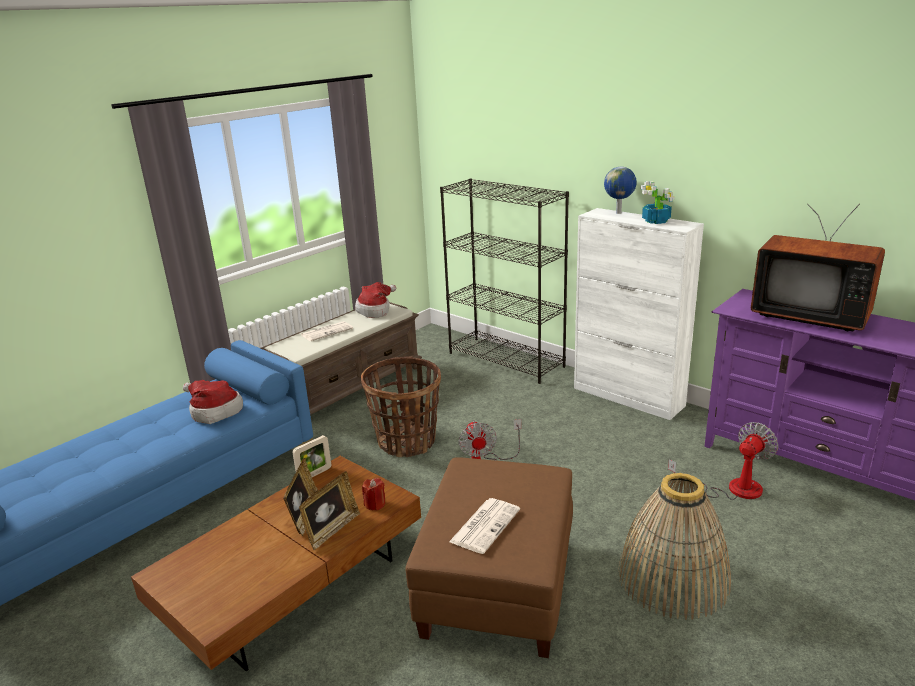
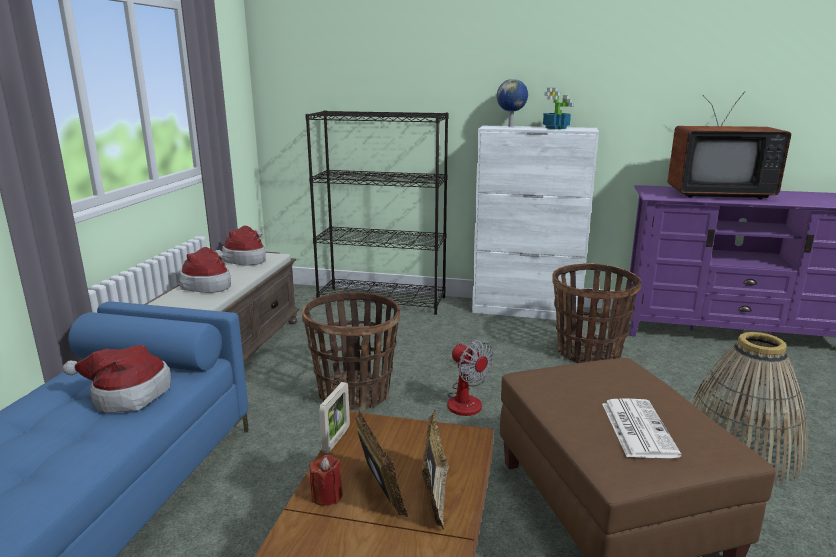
camera: 30 degrees left, 5 degrees down
(327, 331) = (208, 284): newspaper -> hat
(375, 504) = (453, 451): red candle -> red candle (327, 496)
(639, 454) = (588, 353): none -> basket
(732, 488) = (689, 362): fan -> none

